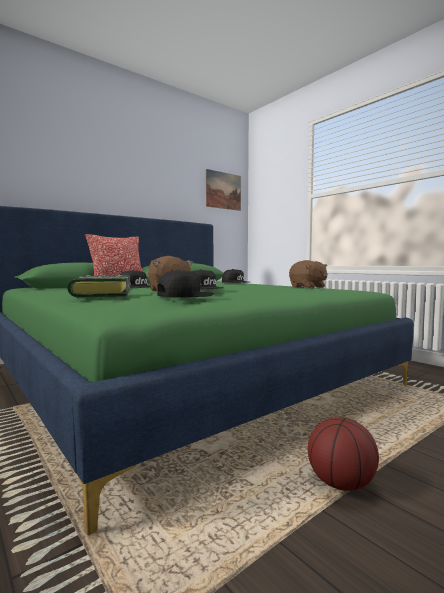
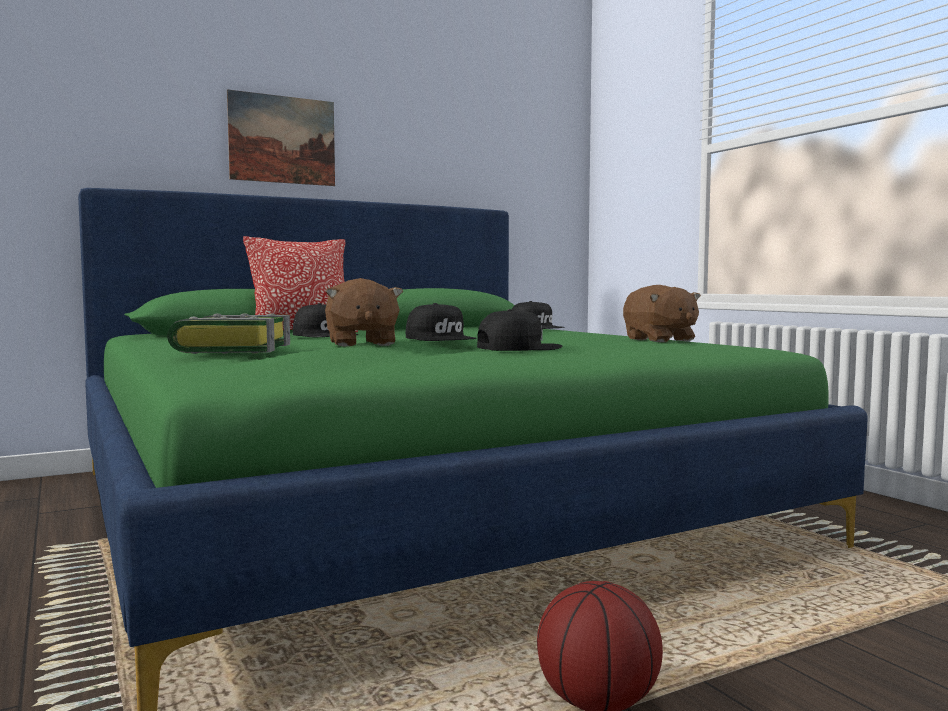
camera: 10 degrees right, 0 degrees up
(185, 295) = (364, 351): black cap -> black cap (518, 348)
(223, 190) = (535, 141): picture -> picture (282, 139)

